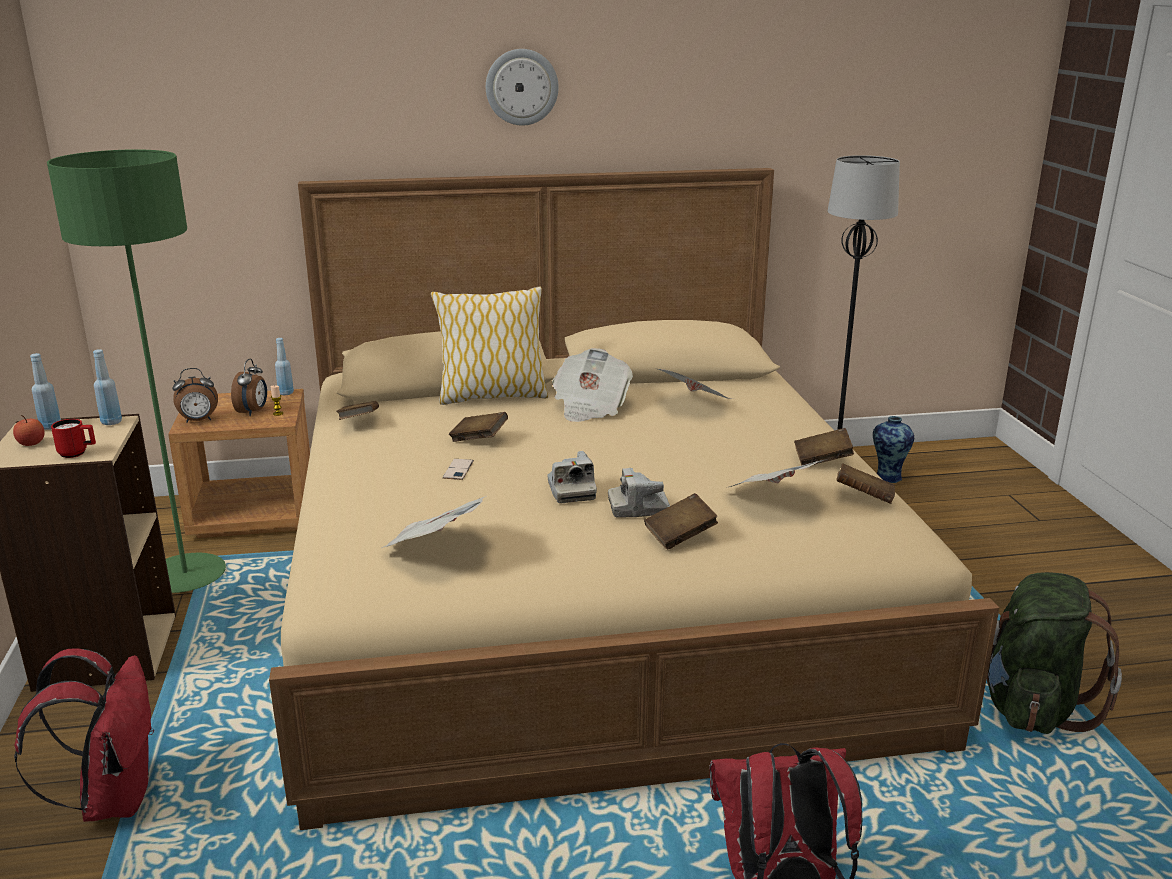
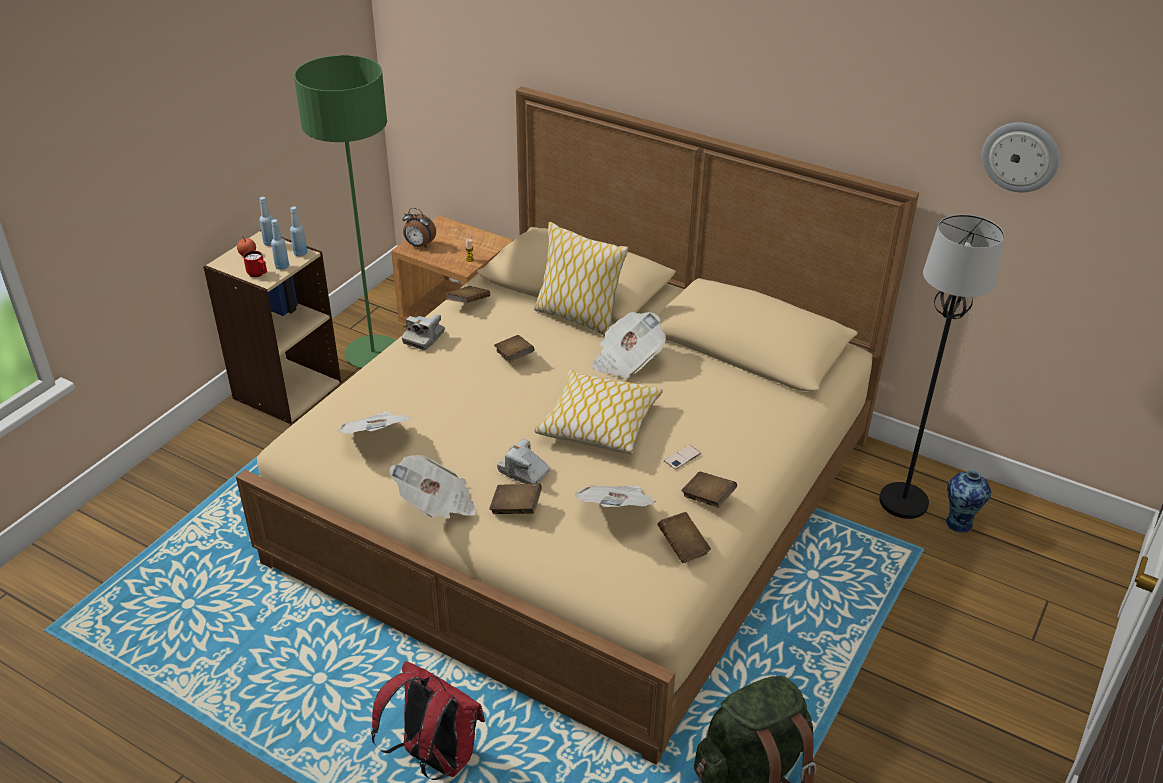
camera: 40 degrees right, 15 degrees up
(113, 797) = (208, 489): red backpack -> none
(253, 412) = (458, 251): alarm clock -> none
(285, 393) = (496, 240): blue bottle -> blue bottle (282, 266)
(458, 470) = (467, 379): phone -> phone (682, 457)
(521, 87) = (699, 56): wall clock -> wall clock (1020, 156)
(571, 491) = (505, 434): camera -> camera (424, 338)
(644, 452) = (599, 423): none -> pillow
(695, 405) = (703, 396): newspaper -> newspaper (436, 504)

